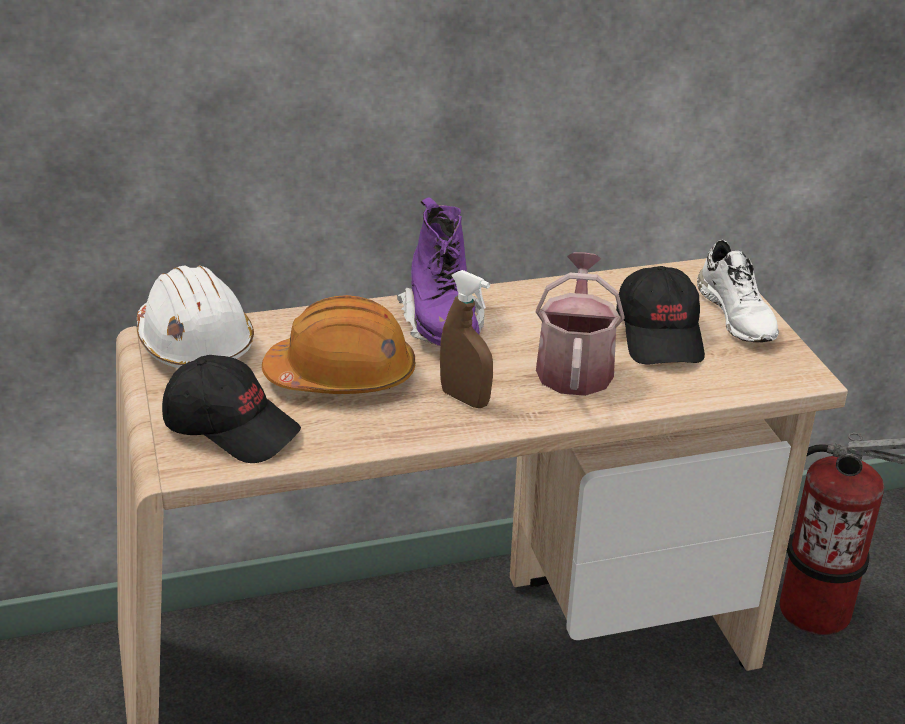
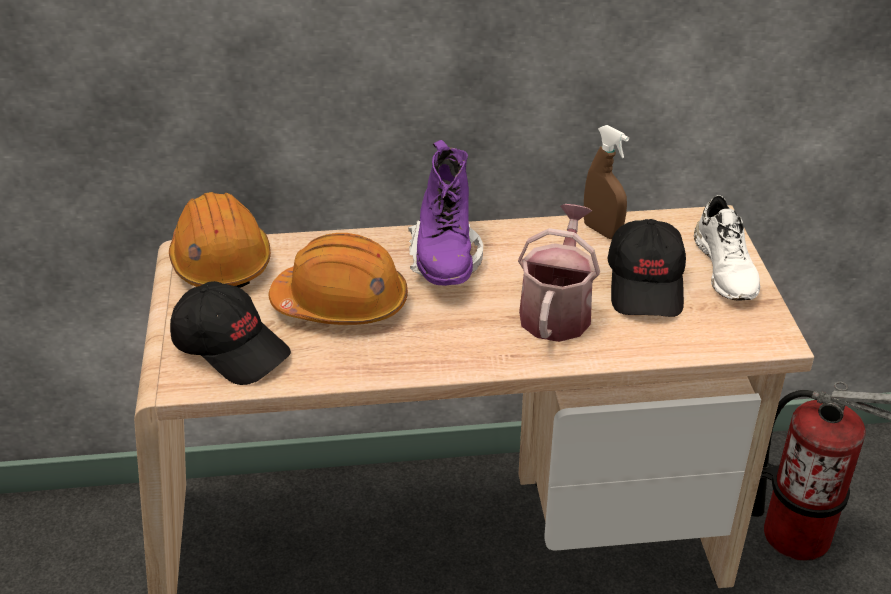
camera: 10 degrees right, 5 degrees up
(195, 343) = (221, 261): white hard hat -> orange hard hat
(465, 398) = (446, 336): brown spray bottle -> brown spray bottle (602, 231)

